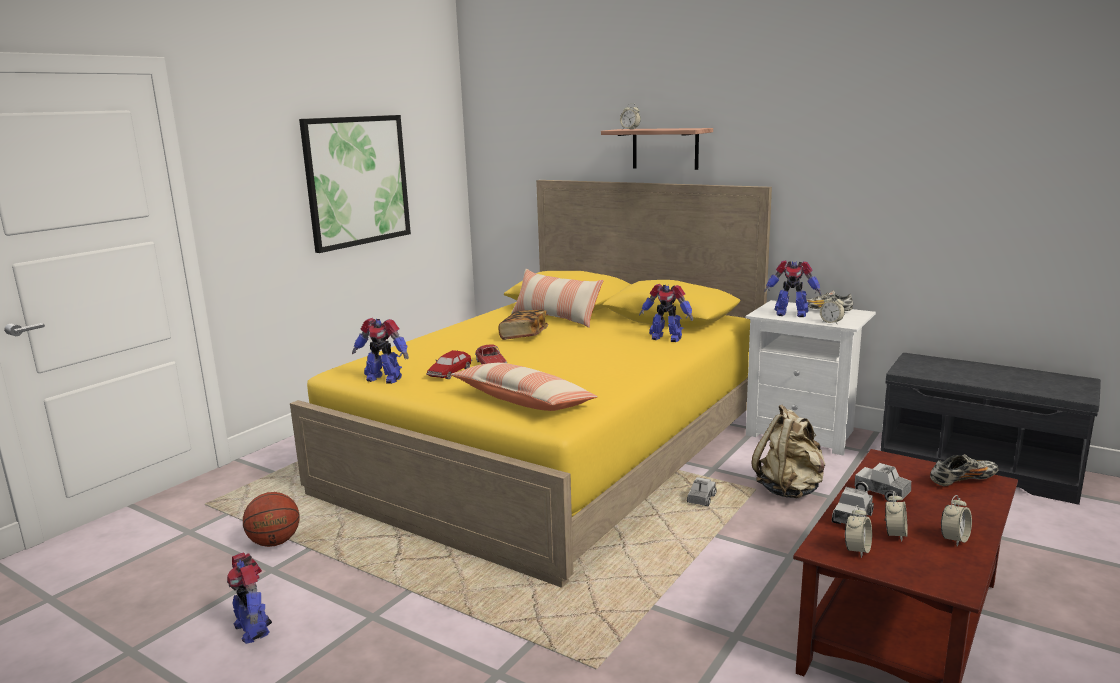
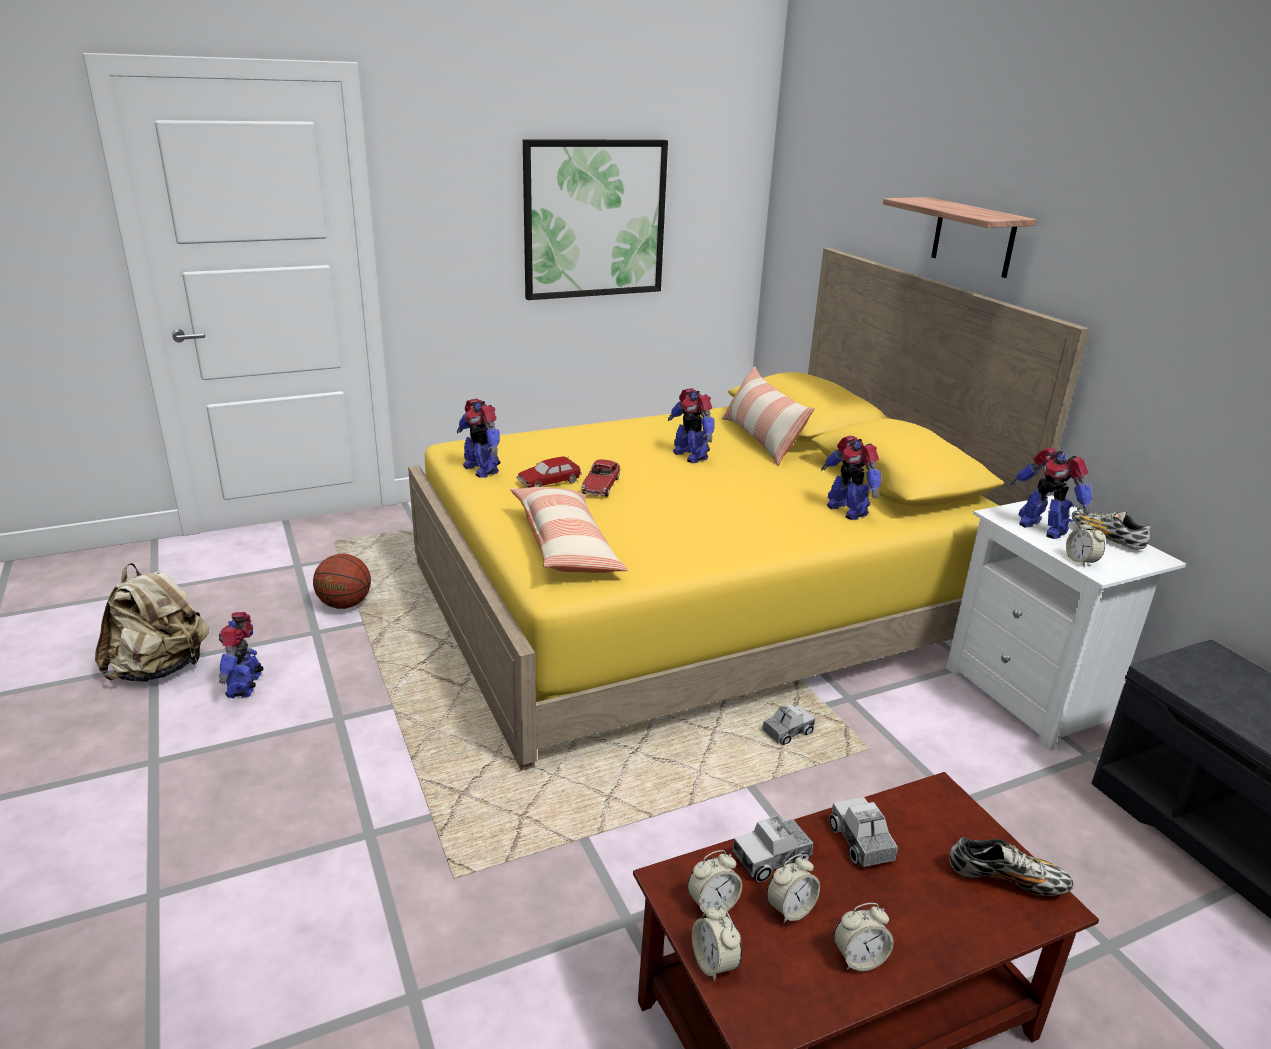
camera: 30 degrees right, 10 degrees up
(524, 336) = (690, 455): book -> toy robot
(630, 129) = (924, 202): alarm clock -> alarm clock (714, 963)
(789, 490) = (913, 768): beige backpack -> beige backpack (160, 669)

